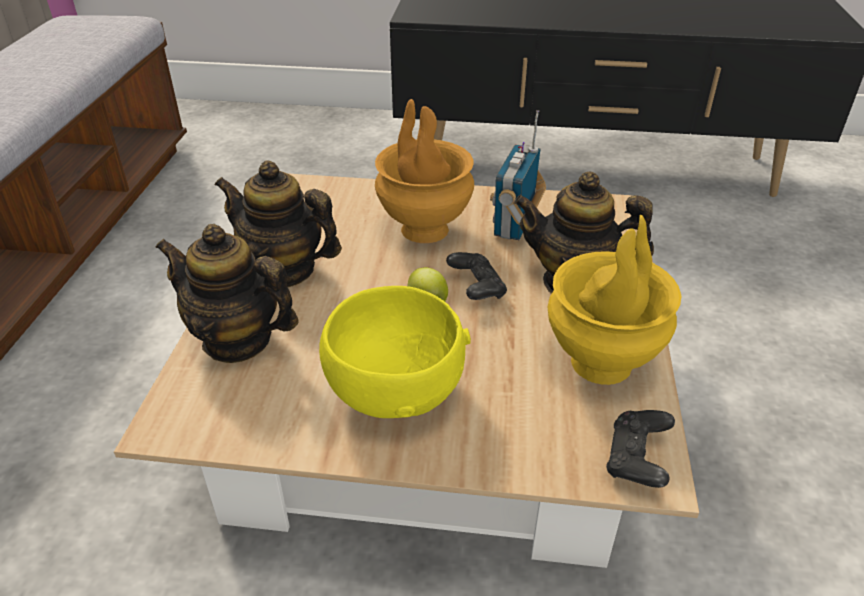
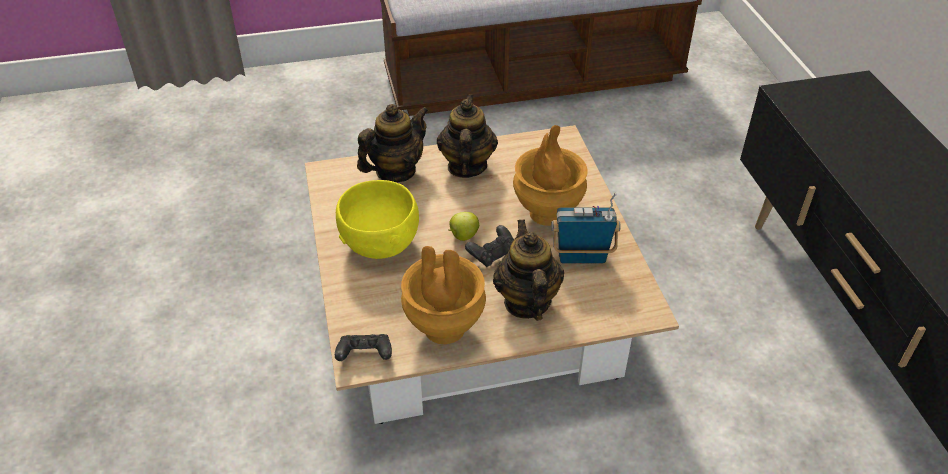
camera: 70 degrees right, 5 degrees up
(237, 340) = (395, 171): teapot -> teapot turned 45 degrees clockwise
(601, 364) = (443, 328): yellow vase -> brown vase

